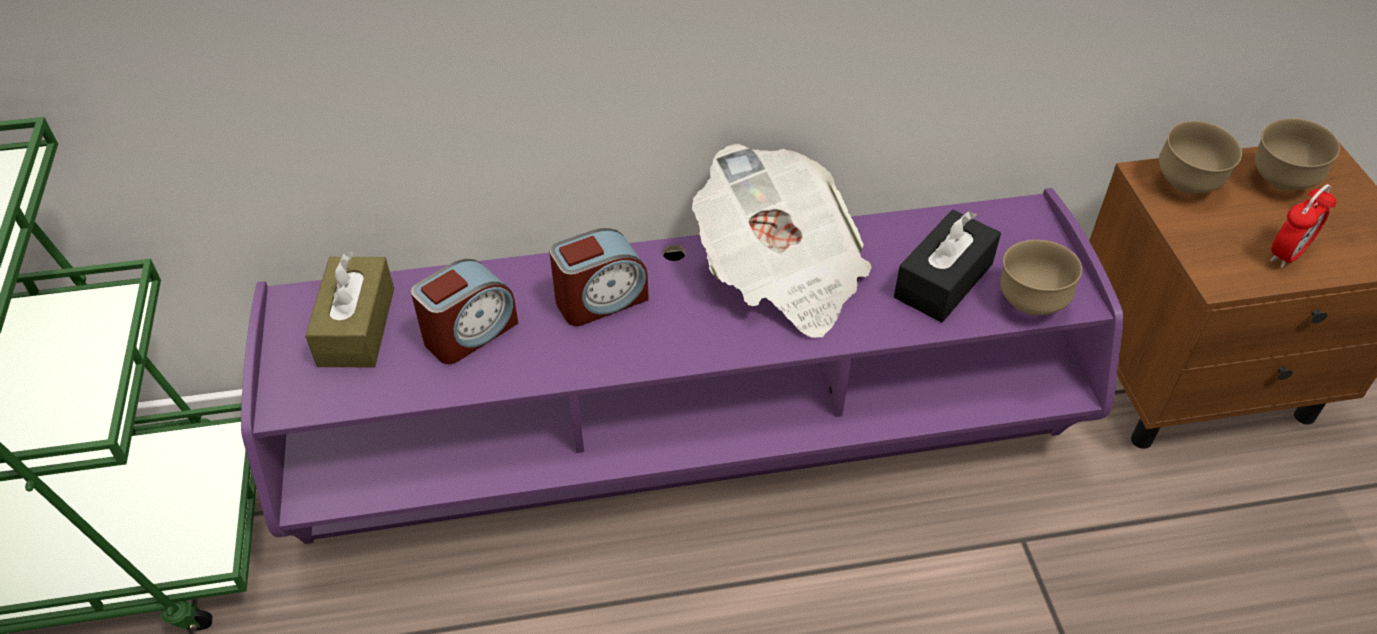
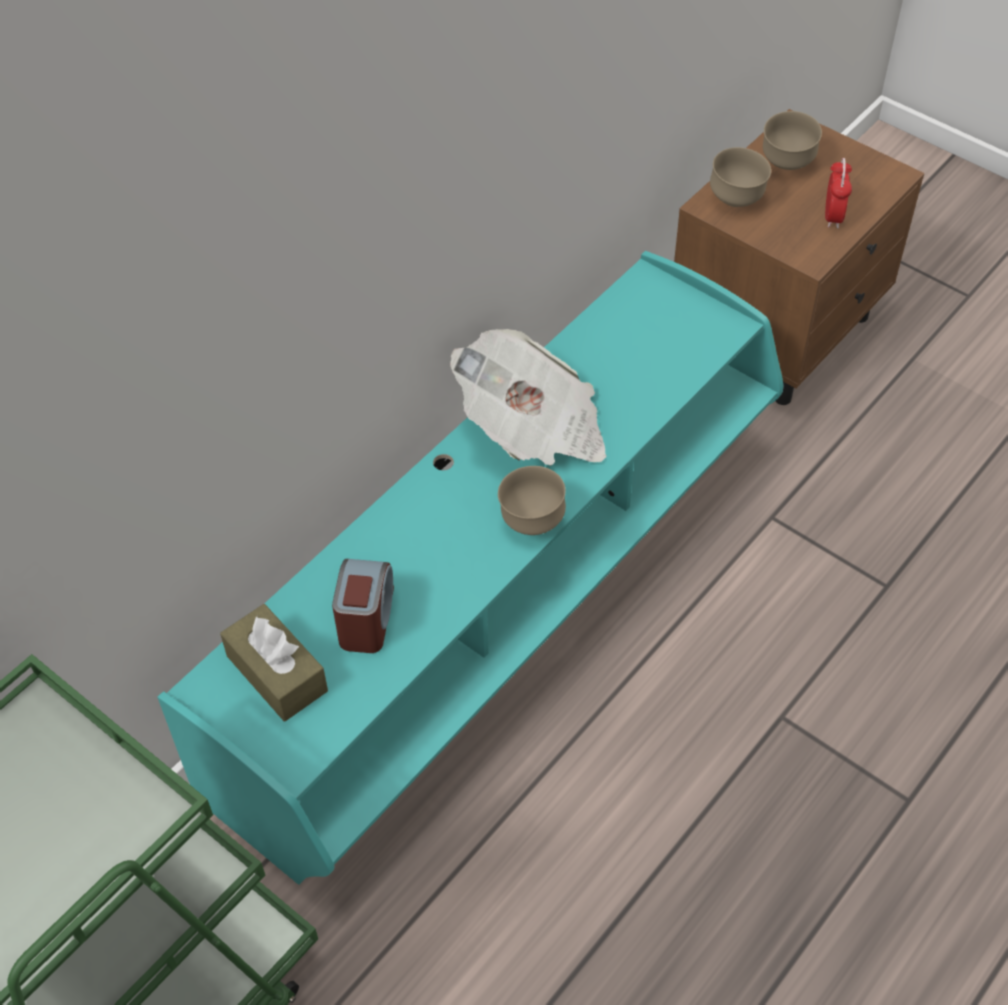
camera: 40 degrees left, 5 degrees up
(600, 300) = (432, 531): alarm clock -> none
(690, 449) = (506, 610): purple tv stand -> turquoise tv stand
(943, 281) = (640, 365): black tissue box -> none
(1030, 303) = (707, 347): brown bowl -> brown bowl (531, 522)

